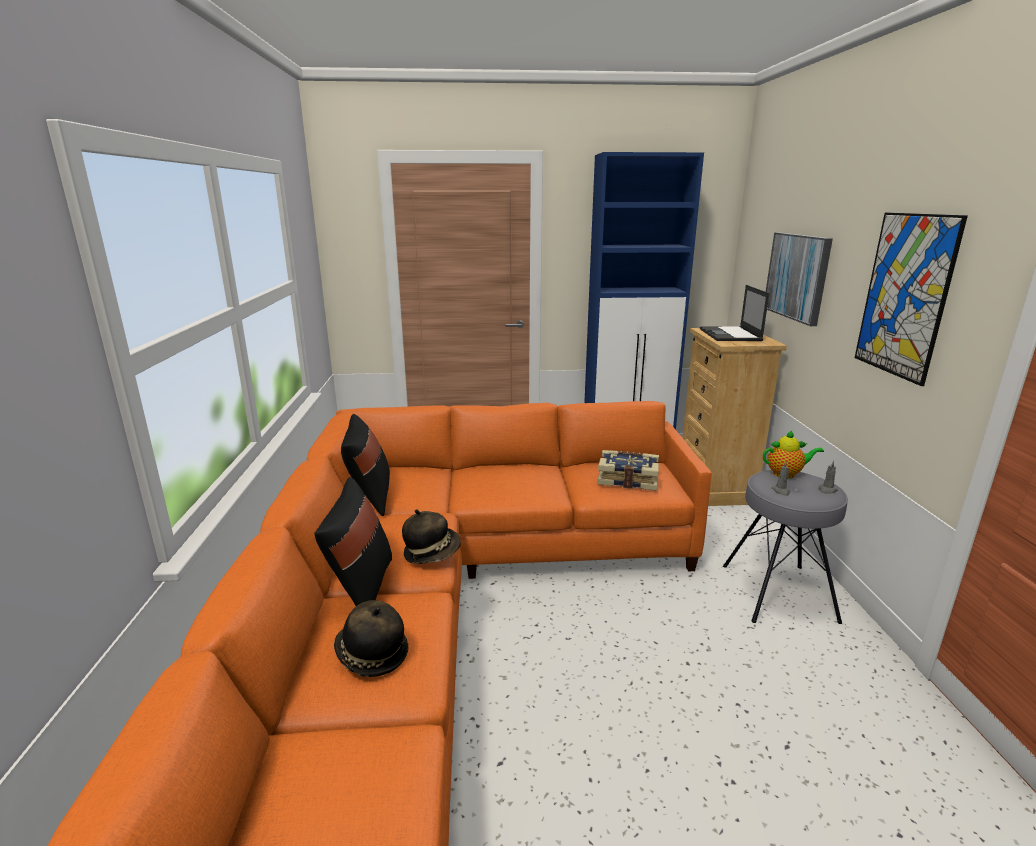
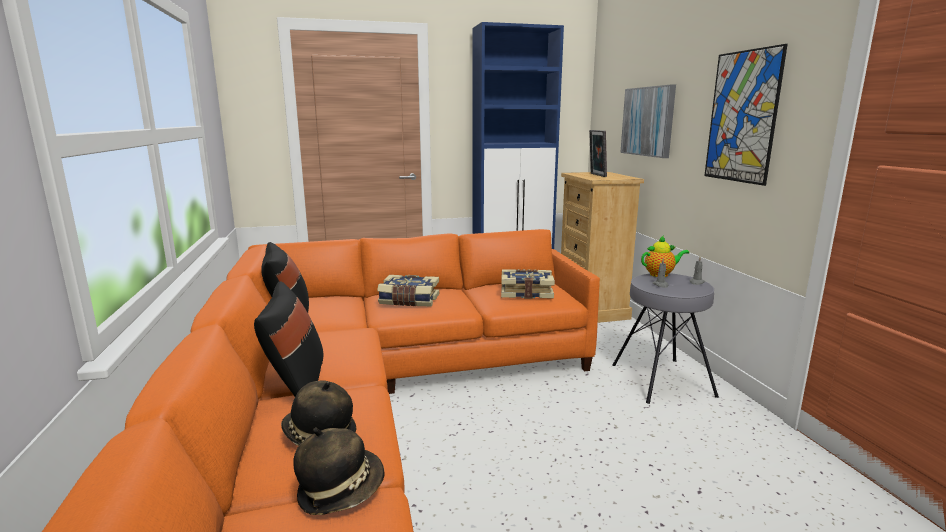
camera: 10 degrees left, 5 degrees down
(432, 552) = (361, 355): hat -> hat (341, 490)
(496, 481) = (409, 301): none -> book
(730, 335) = (596, 175): laptop -> picture frame

